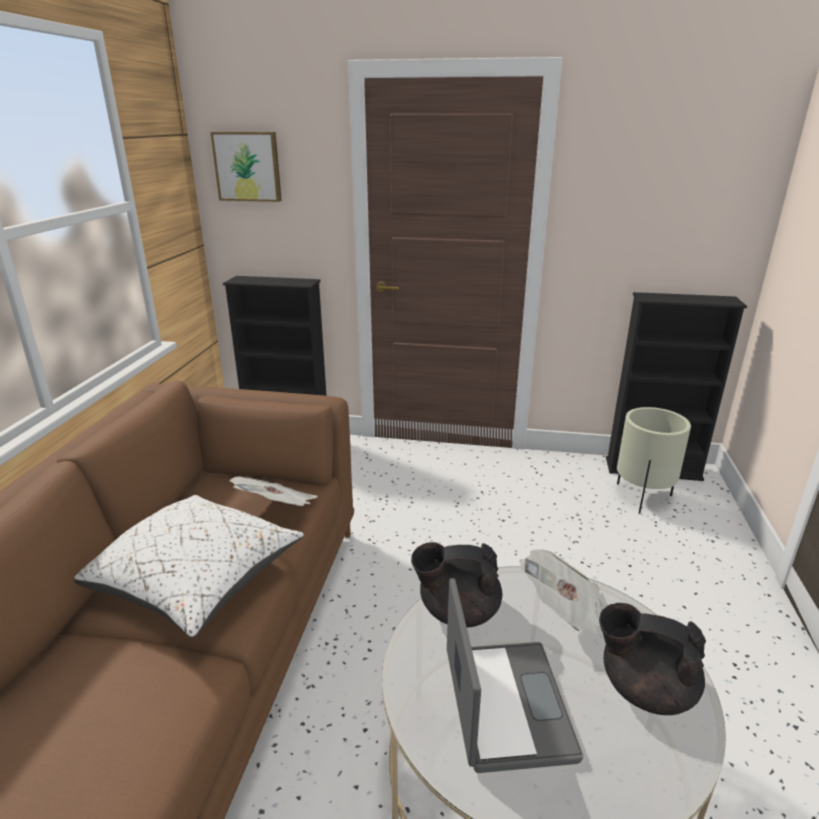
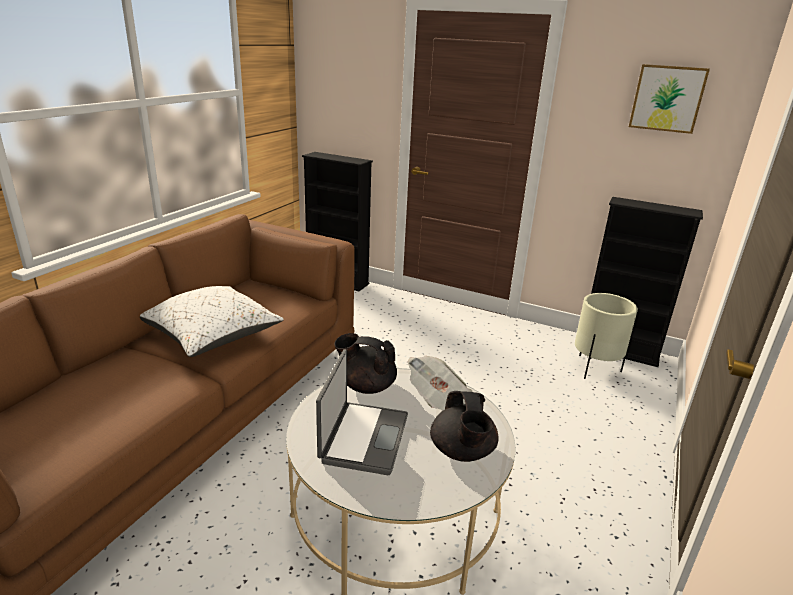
camera: 15 degrees right, 0 degrees up
(248, 166) = (331, 71): picture -> picture (667, 98)
(278, 509) = (283, 308): newspaper -> none
(644, 688) = (462, 452): black teapot -> black teapot turned 135 degrees counterclockwise

